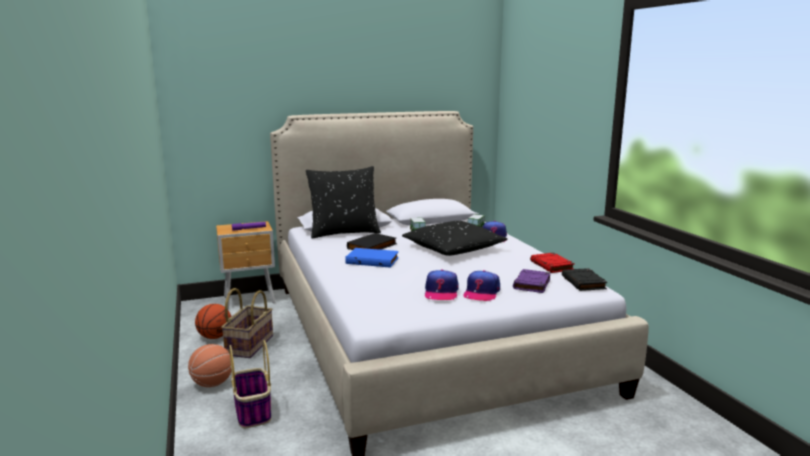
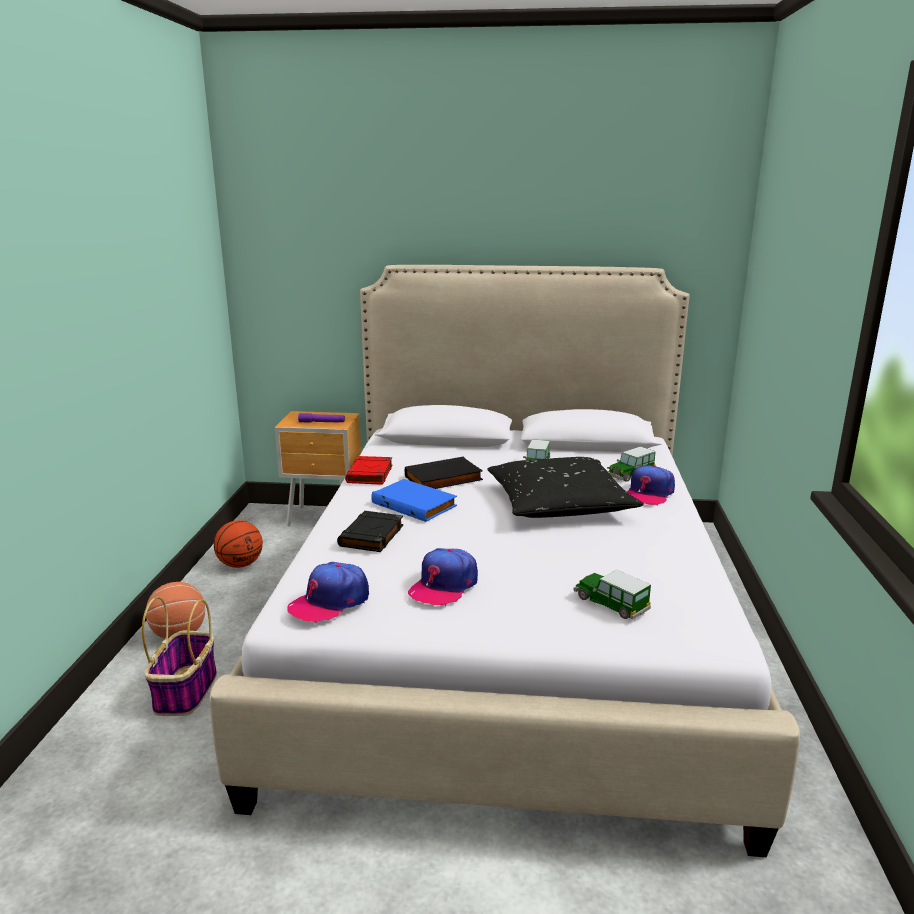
camera: 25 degrees right, 5 degrees up
(249, 345) = (267, 586): basket -> none
(344, 233) = (433, 448): black pillow -> none
(481, 292) = (508, 601): cap -> cap (330, 601)
(532, 284) = (610, 603): purple book -> toy car
(552, 266) = (690, 571): red book -> red book (370, 474)
(584, 283) = (711, 621): black book -> black book (371, 536)

